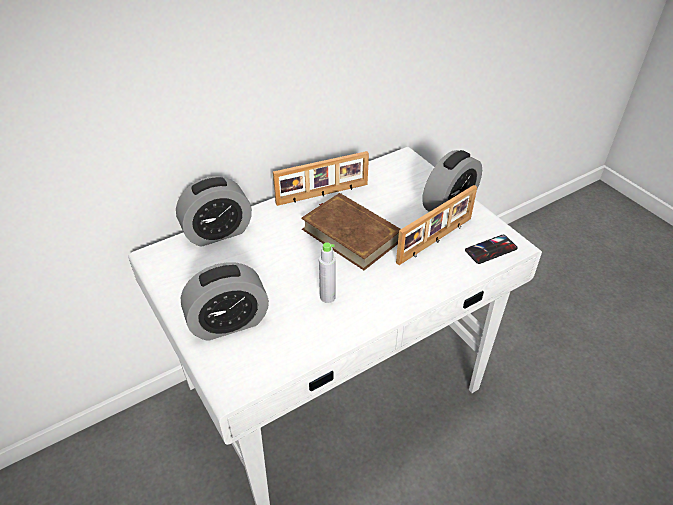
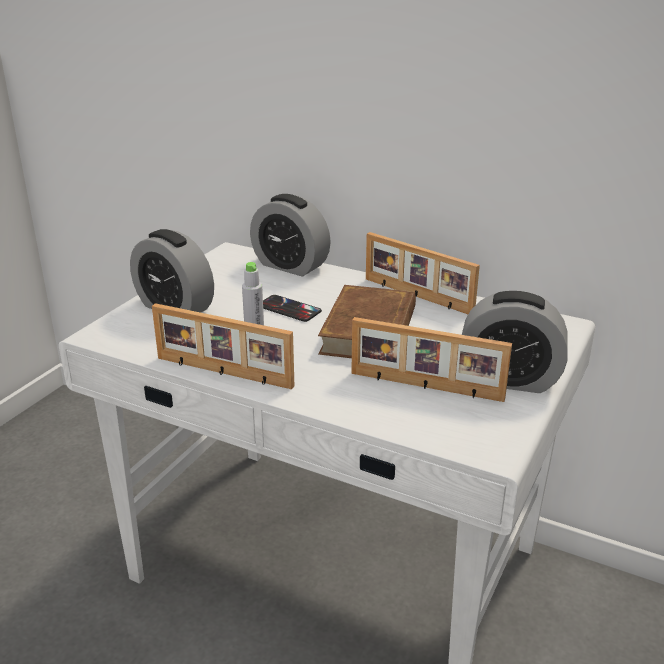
camera: 60 degrees right, 15 degrees down
(354, 327) = (223, 373): none -> picture frame
(491, 249) = (459, 433): phone -> phone (289, 309)

